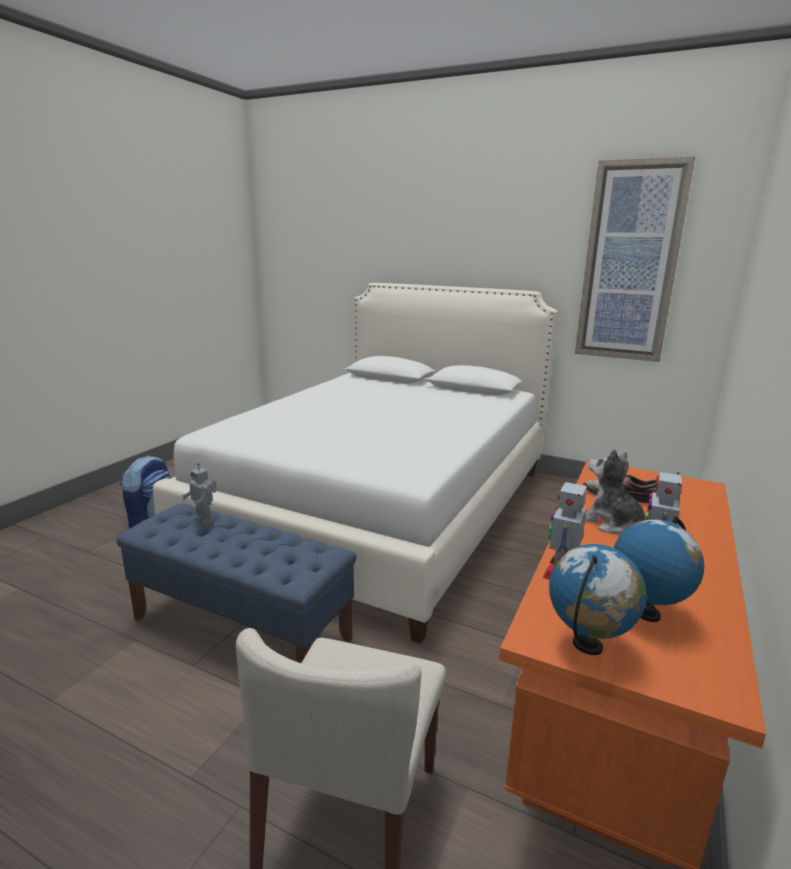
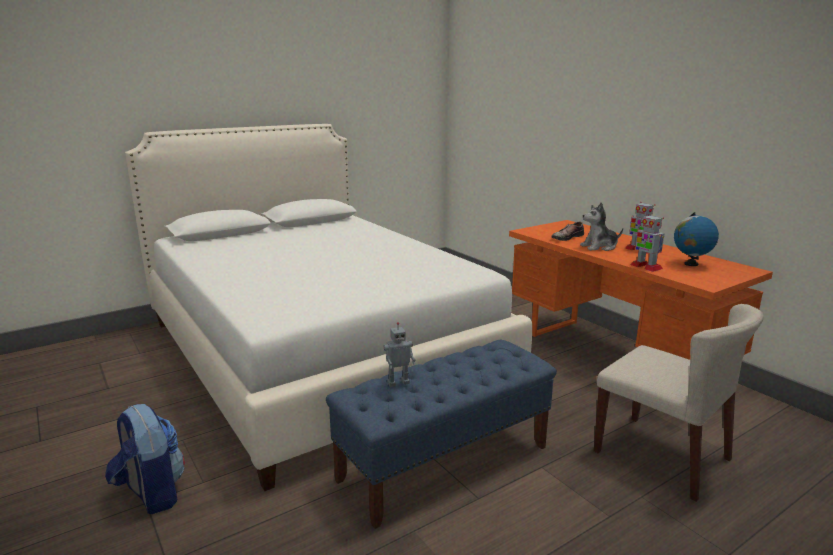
camera: 60 degrees left, 0 degrees up
(588, 646) = (715, 279): globe -> none
(630, 263) = (385, 94): picture -> none

